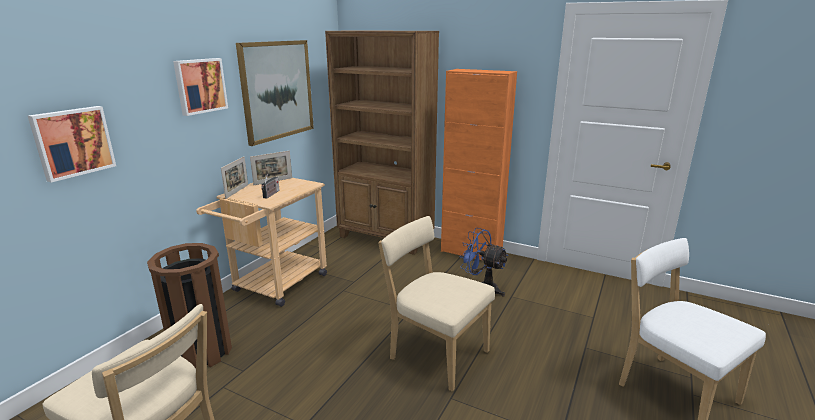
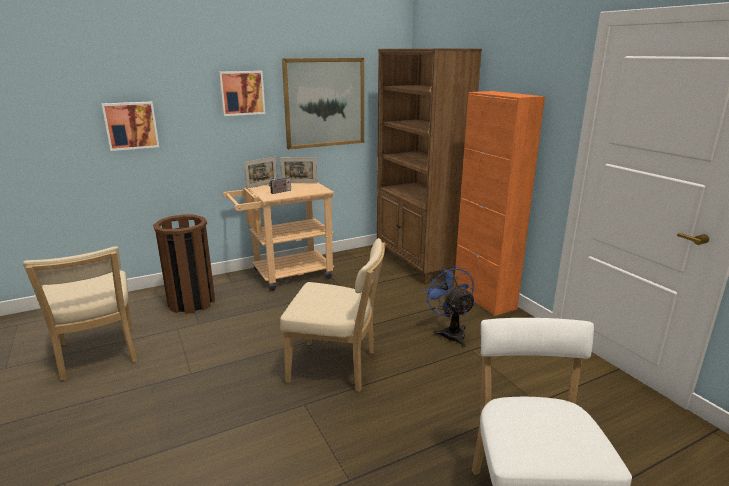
camera: 35 degrees right, 0 degrees up
(435, 353) = (336, 367): beige chair -> beige chair turned 120 degrees clockwise

